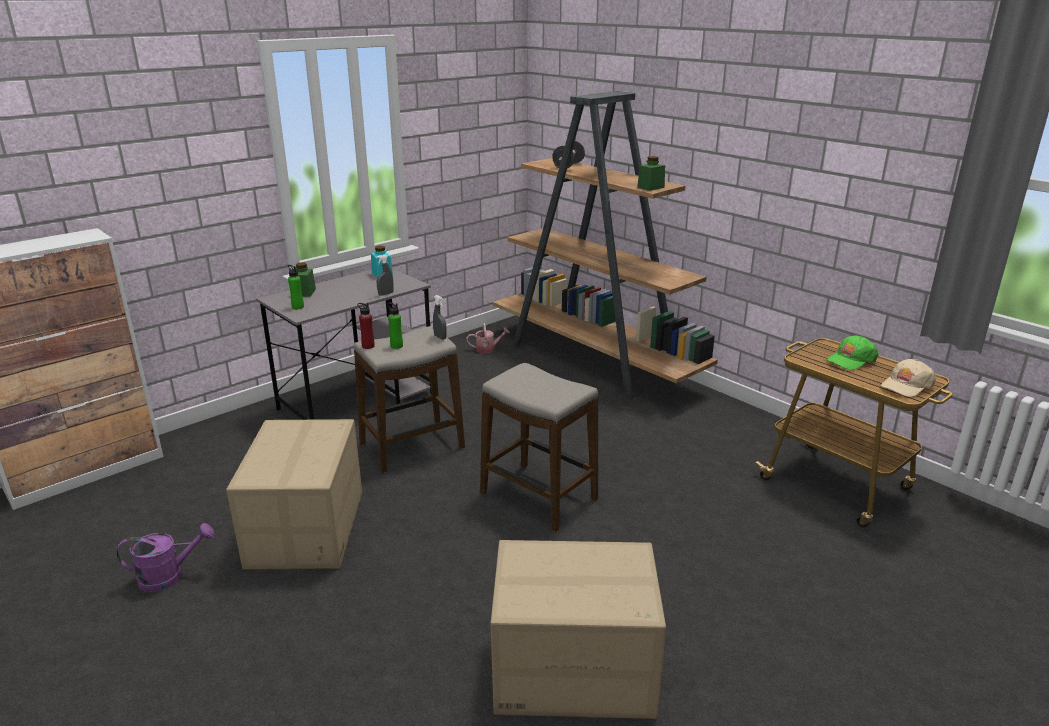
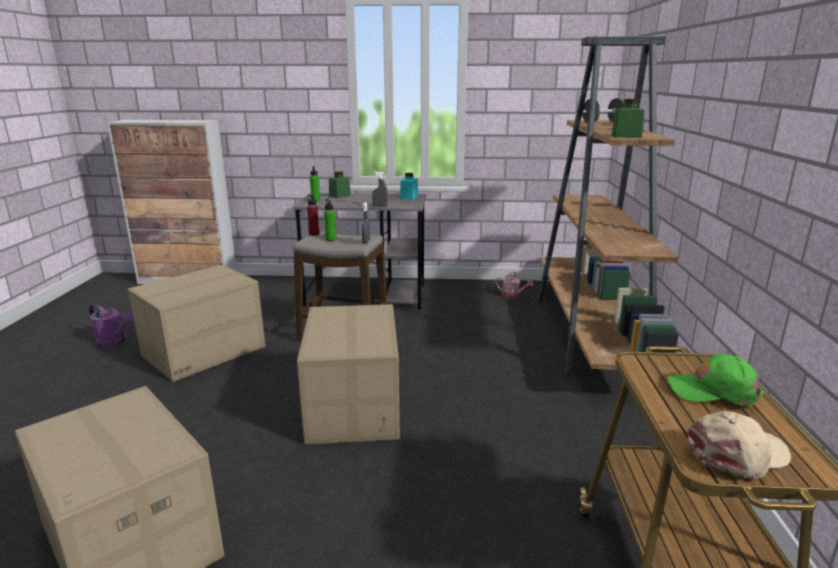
camera: 45 degrees right, 5 degrees down
(538, 496) = (354, 407): stool -> cardboard box
(906, 385) = (737, 453): beige cap -> beige cap turned 150 degrees clockwise

